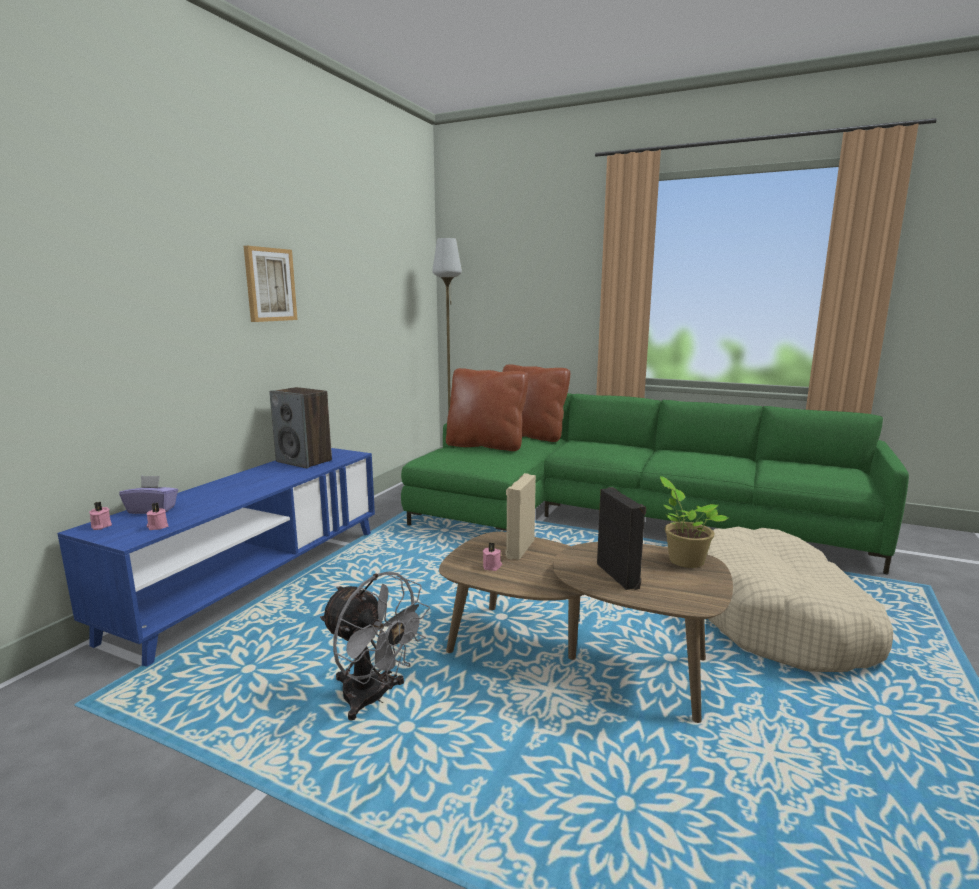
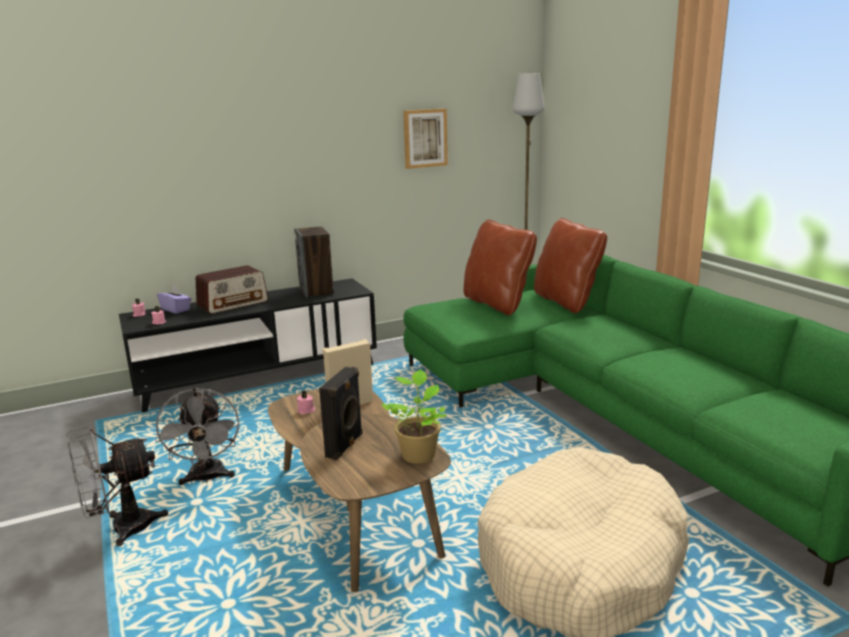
camera: 40 degrees right, 5 degrees up
(225, 489) = (233, 303): none -> radio
(256, 580) = (258, 377): blue tv stand -> black tv stand
(269, 284) = (304, 138): picture -> picture (425, 138)
(358, 808) = (121, 529): none -> grey fan

